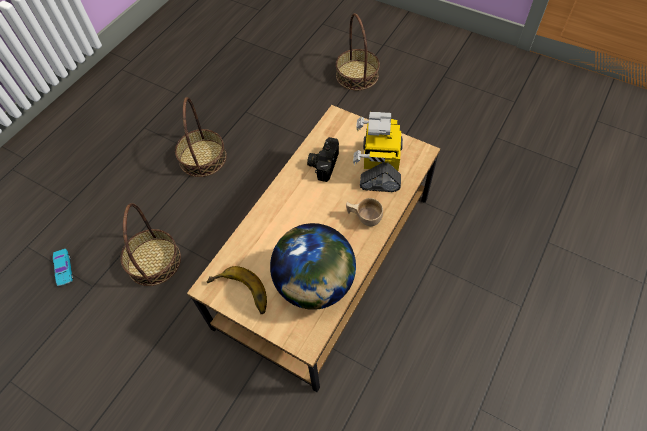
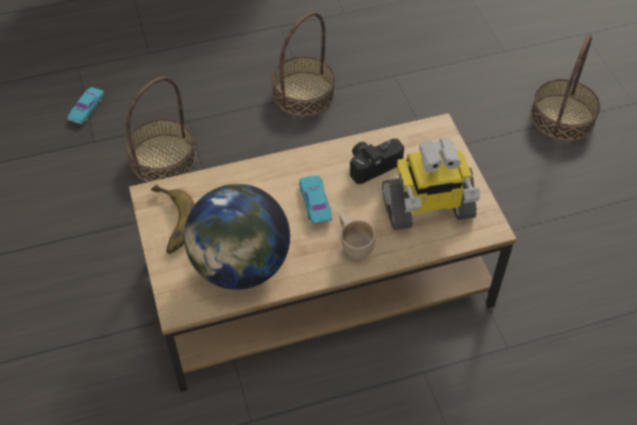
camera: 40 degrees right, 5 degrees down
(316, 211) = (315, 203): none -> turquoise toy car
(379, 166) = (427, 208): toy robot -> toy robot turned 150 degrees counterclockwise

